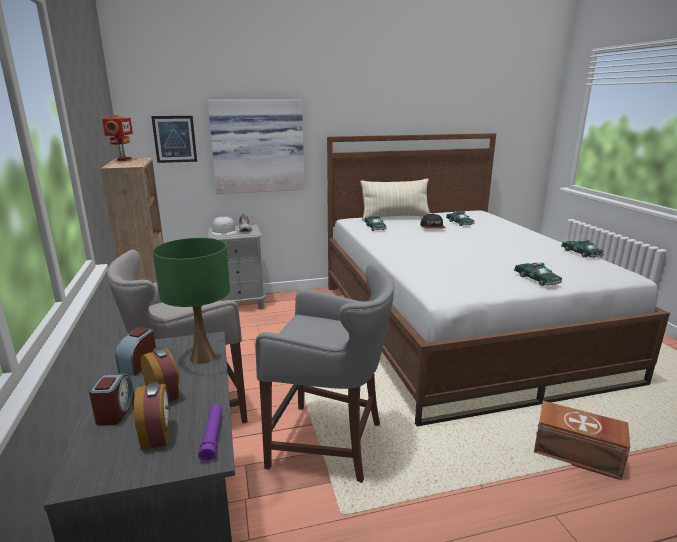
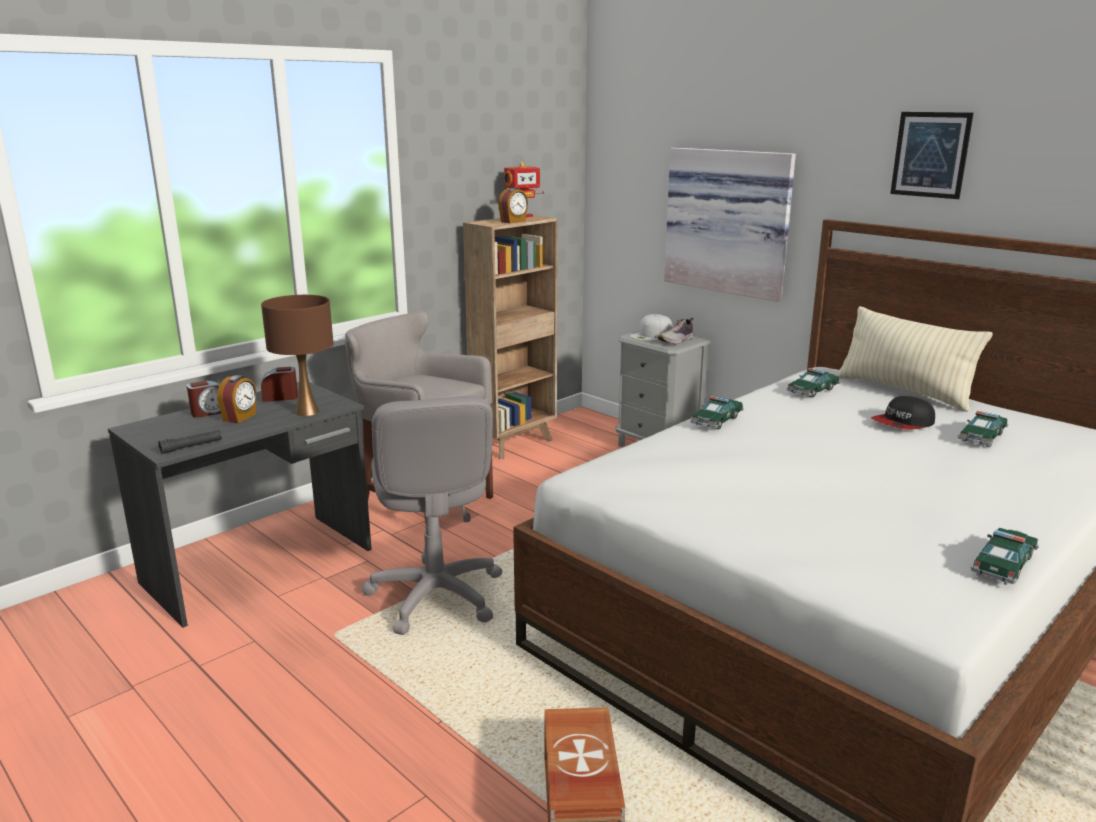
camera: 60 degrees right, 0 degrees up
(157, 435) = (186, 431): alarm clock -> alarm clock (513, 221)
(174, 139) = (636, 198): picture -> picture (930, 154)
(202, 357) = (306, 412): green table lamp -> brown table lamp
(212, 437) = (192, 446): purple flashlight -> black flashlight
(330, 443) = (435, 595): grey stool -> grey office chair
(536, 279) = (750, 532): toy car -> toy car (716, 420)

